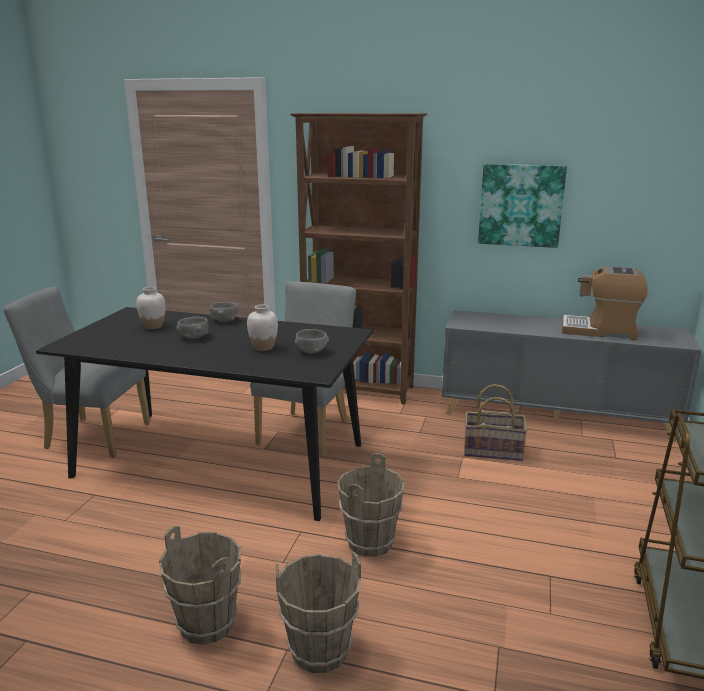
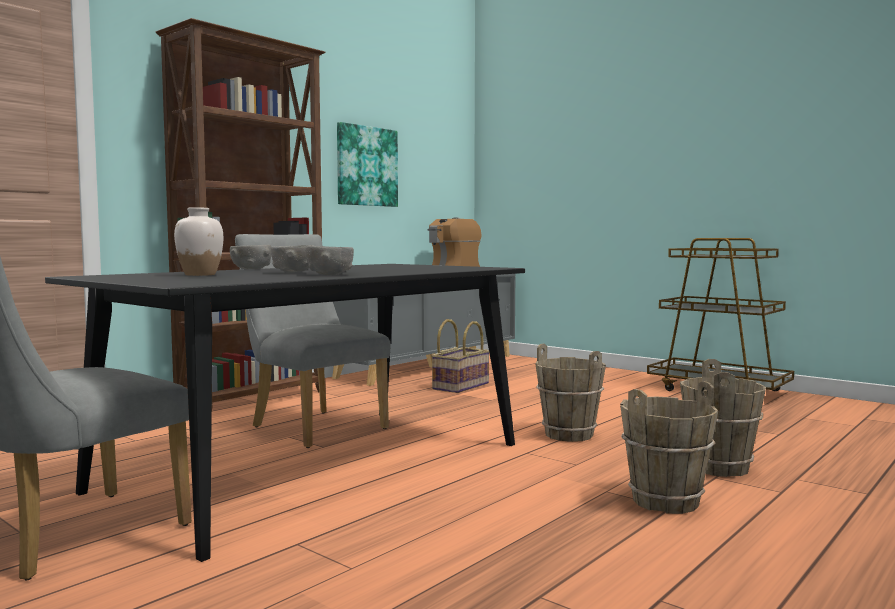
camera: 65 degrees left, 15 degrees down
(263, 348) = (387, 269): white vase -> none
(311, 351) = (427, 266): grey bowl -> grey bowl (330, 275)

